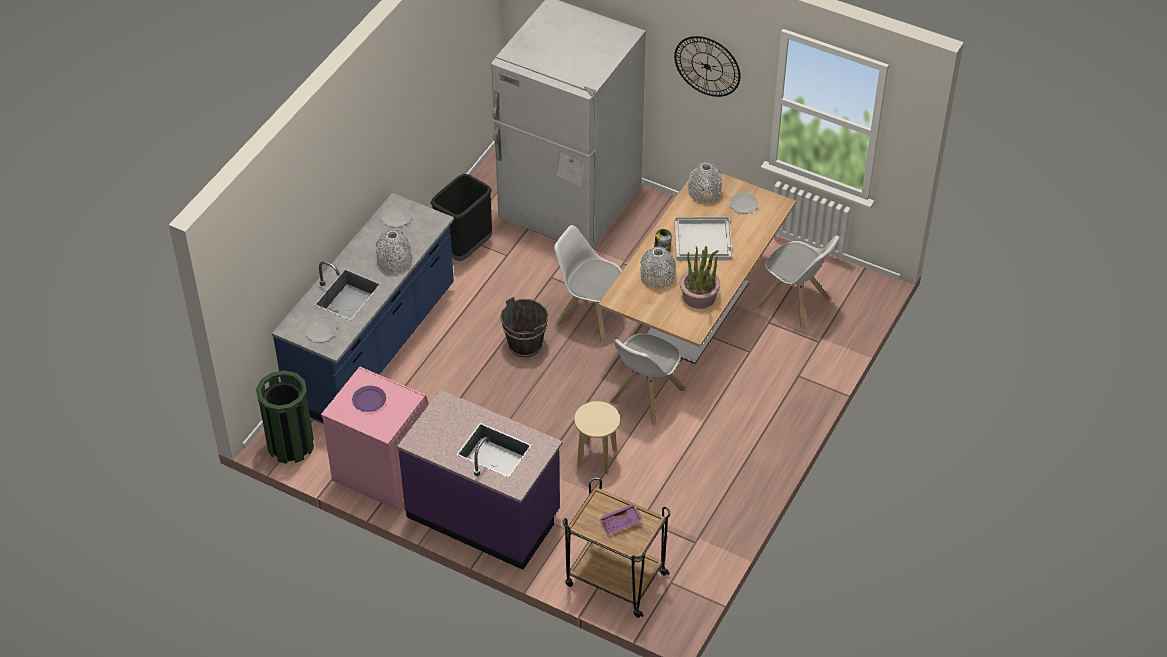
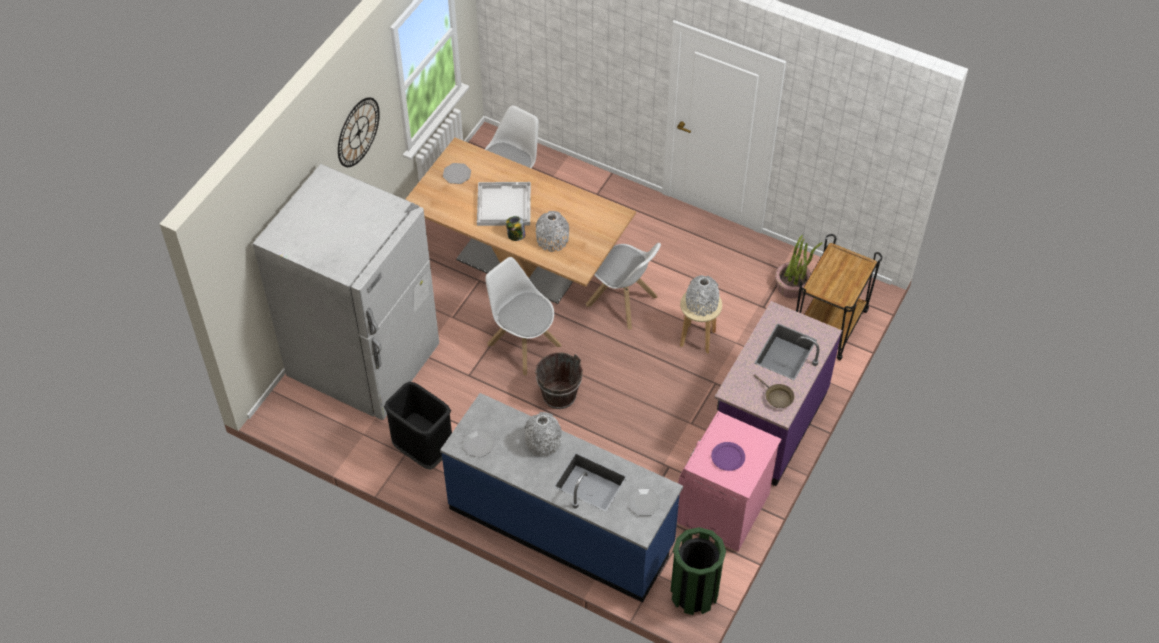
camera: 90 degrees left, 5 degrees up
(435, 438) = (777, 397): none -> brown frying pan
(590, 316) = (522, 343): chair -> chair turned 105 degrees clockwise
(621, 523) = (838, 273): purple tray -> none
(699, 296) = (576, 209): potted plant -> potted plant (792, 286)
(704, 192) = (440, 202): grey vase -> grey vase (702, 303)

